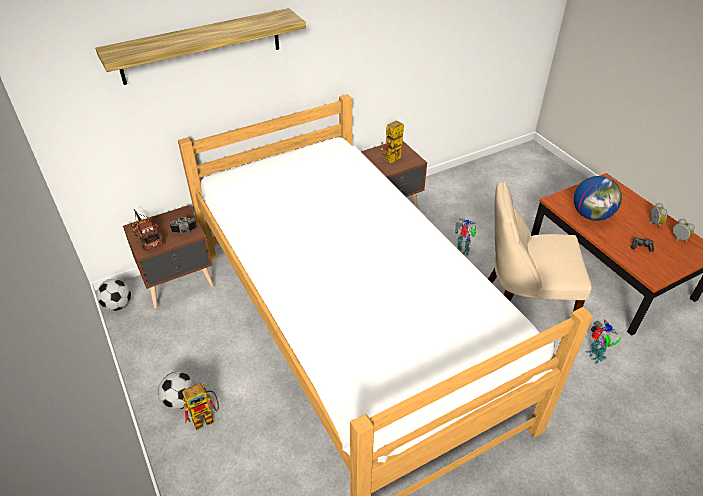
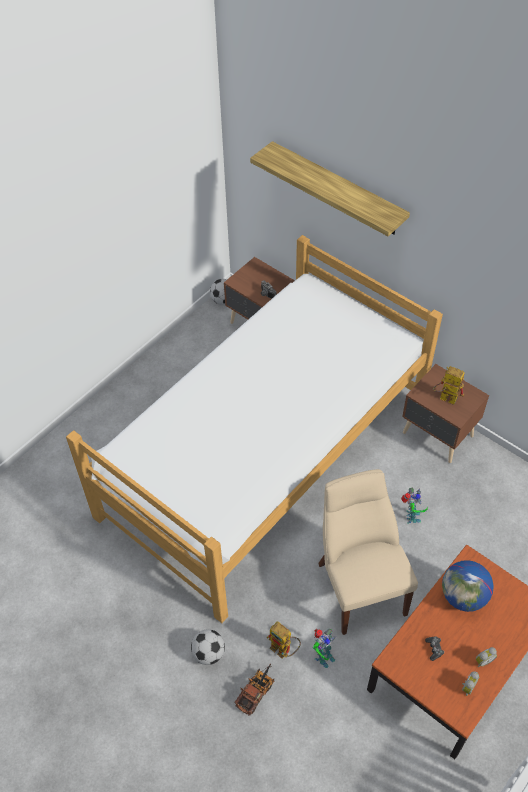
camera: 70 degrees right, 10 degrees up
(147, 237) = (249, 276): toy truck -> toy truck (257, 691)
(181, 400) = (158, 378): football -> football (209, 653)
(207, 417) = (151, 398): toy robot -> toy robot (284, 650)

